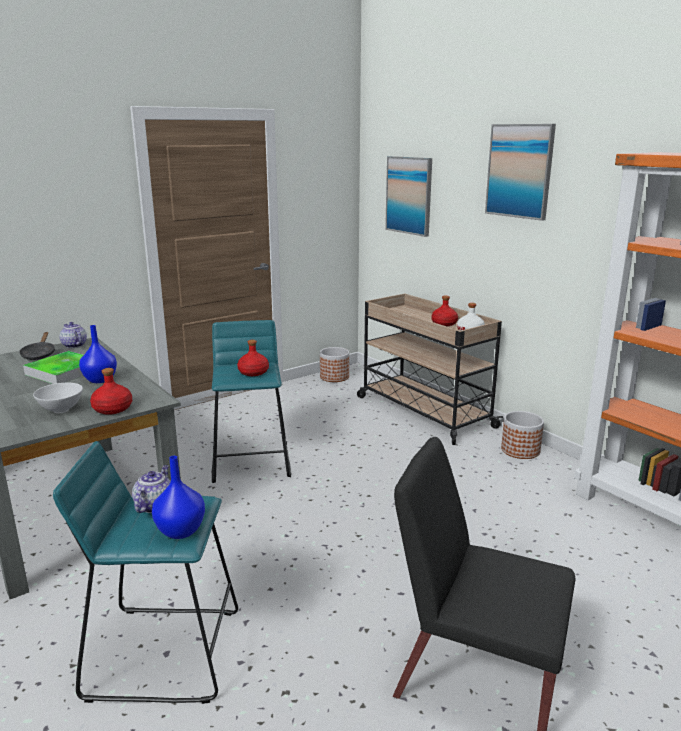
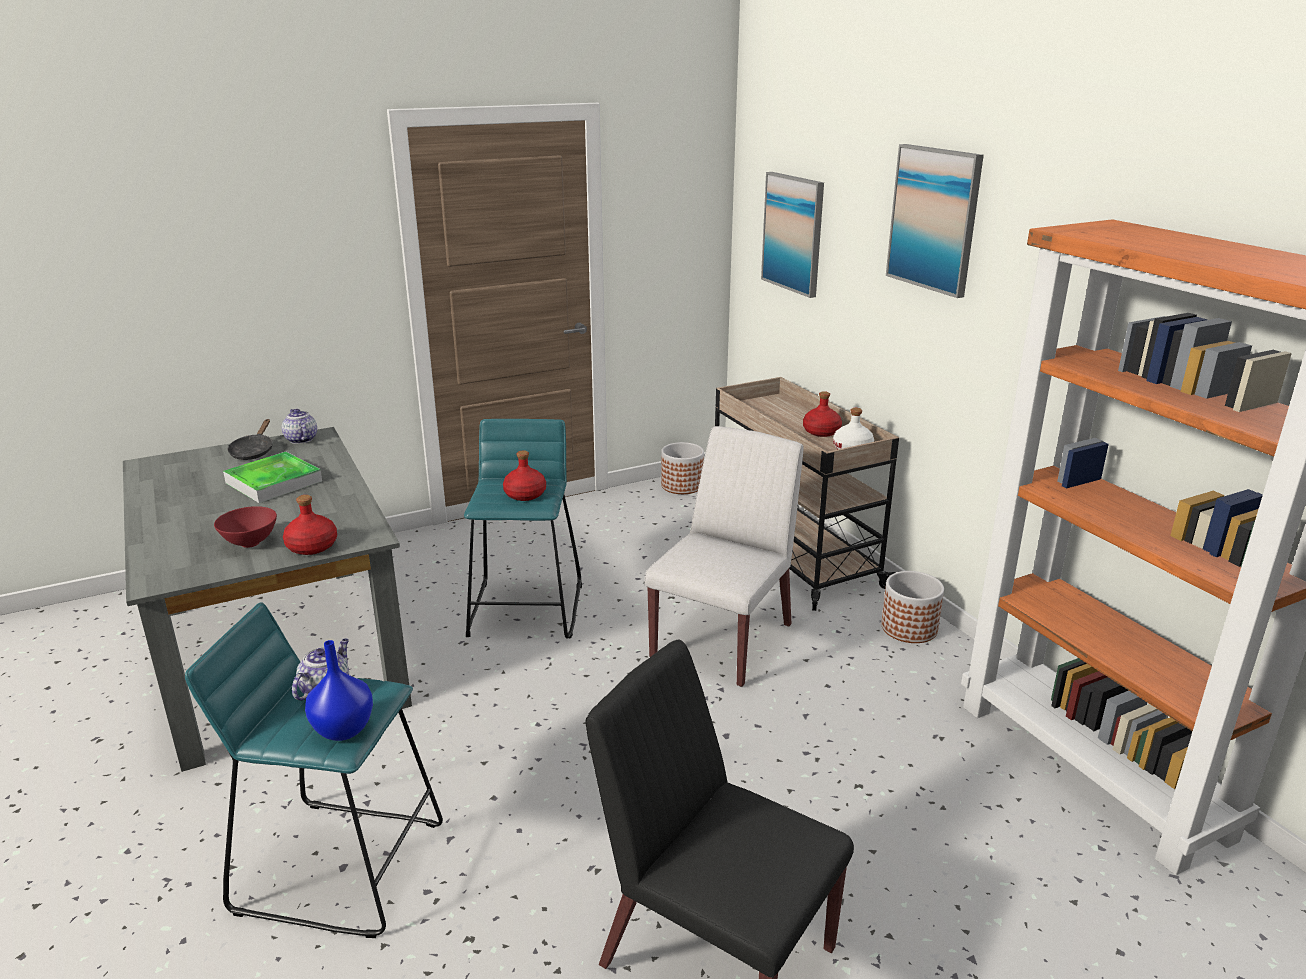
camera: 10 degrees right, 5 degrees up
(61, 410) = (249, 543): white bowl -> red bowl
(100, 380) = (313, 499): blue vase -> none
(399, 468) = (723, 640): none -> white chair

